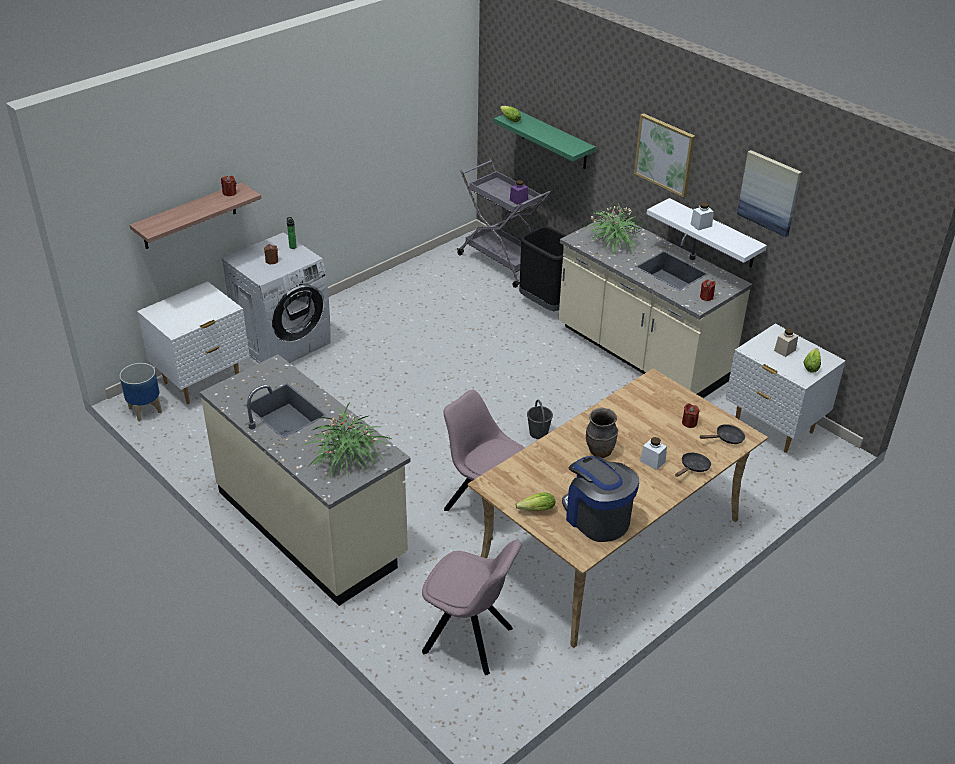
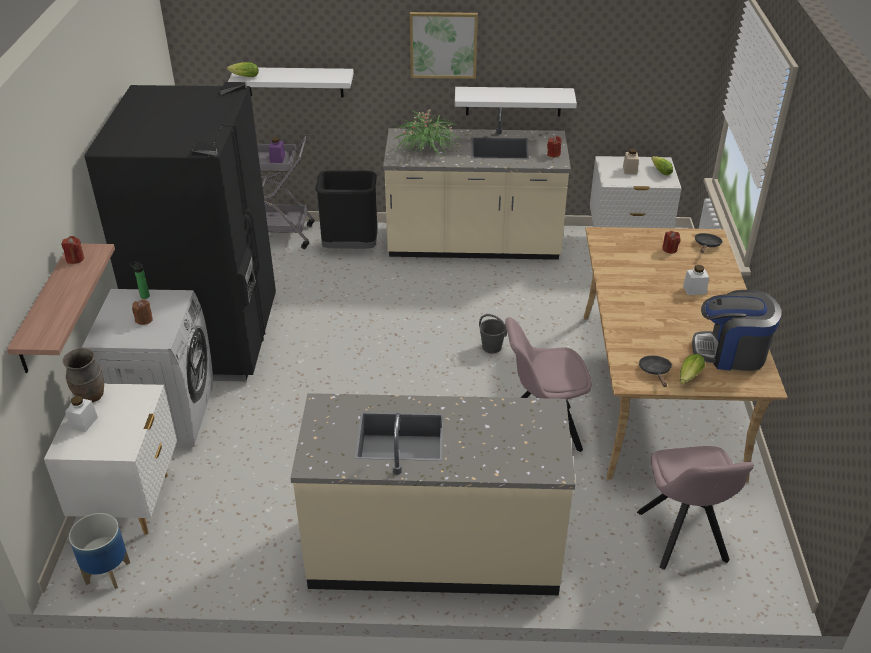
camera: 45 degrees left, 0 degrees up
(347, 457) = (521, 435): potted plant -> none
(375, 313) = (213, 336): none -> black fridge
(468, 640) = (682, 536): pink chair -> pink chair turned 105 degrees clockwise
(554, 140) = (295, 82): green shelf -> white shelf
(599, 452) = (654, 306): brown vase -> brown vase (91, 396)
(693, 467) = (722, 277): black frying pan -> black frying pan (655, 371)
(701, 225) = (511, 95): white jar -> white jar (83, 423)
(769, 192) = (570, 37): picture -> none

